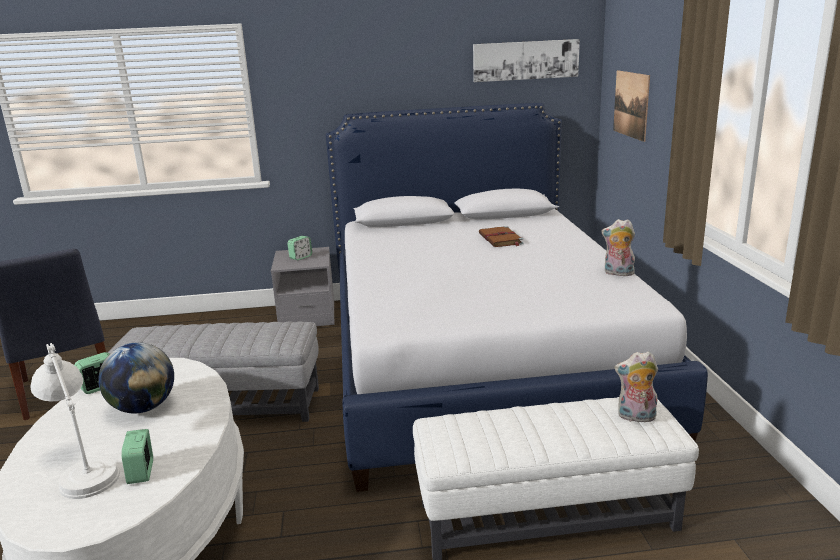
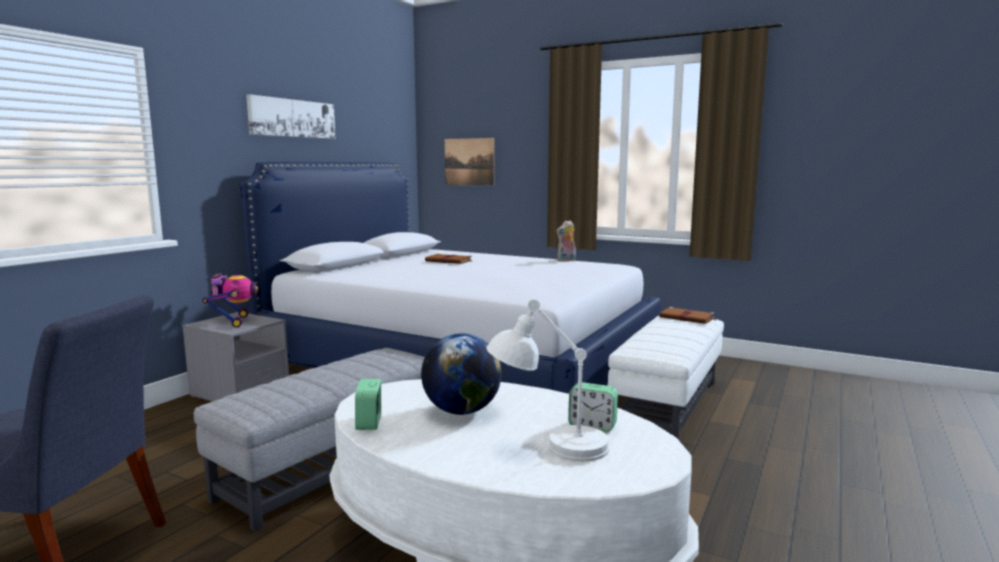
camera: 55 degrees left, 10 degrees down
(301, 257) = (233, 322): alarm clock -> toy robot
(525, 60) = (376, 127): picture -> picture (292, 118)
(635, 417) = (687, 318): plush toy -> brown book

